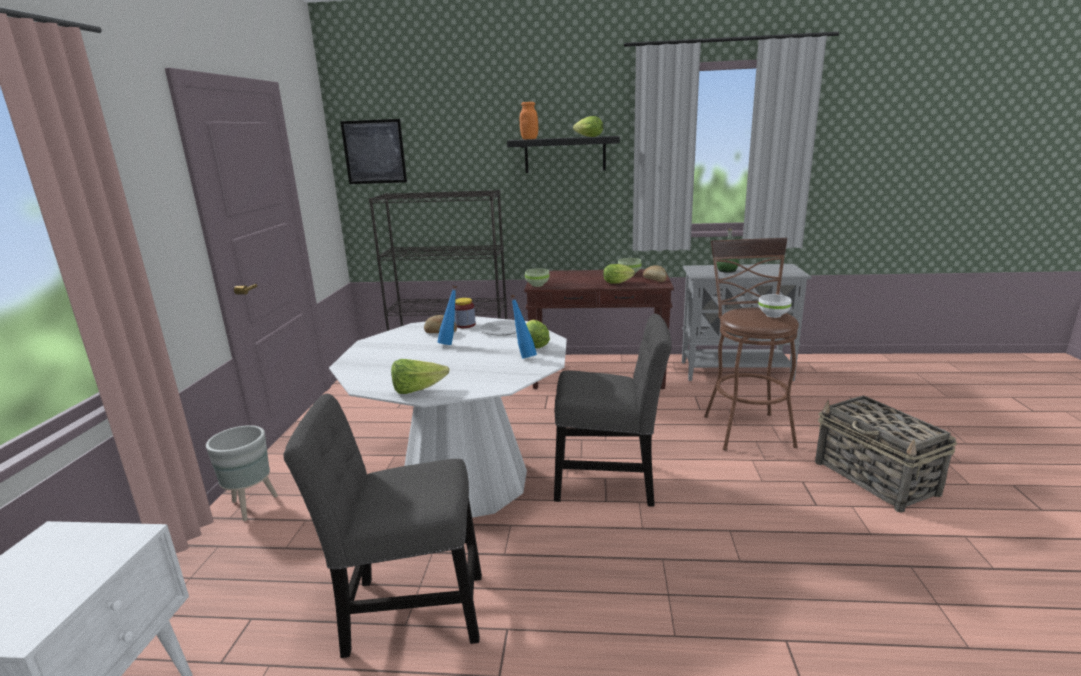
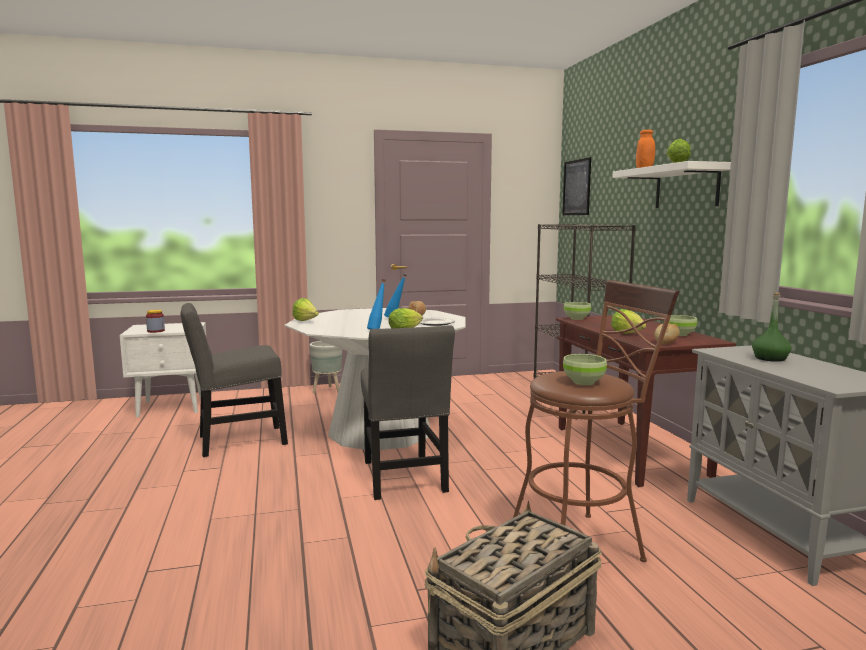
camera: 70 degrees right, 10 degrees down
(407, 612) = (237, 441): grey chair -> grey chair turned 90 degrees counterclockwise
(465, 325) = (439, 317): jar -> jar (156, 331)
(565, 154) = (686, 187): black shelf -> white shelf
(772, 315) = (583, 382): white bowl -> green bowl

